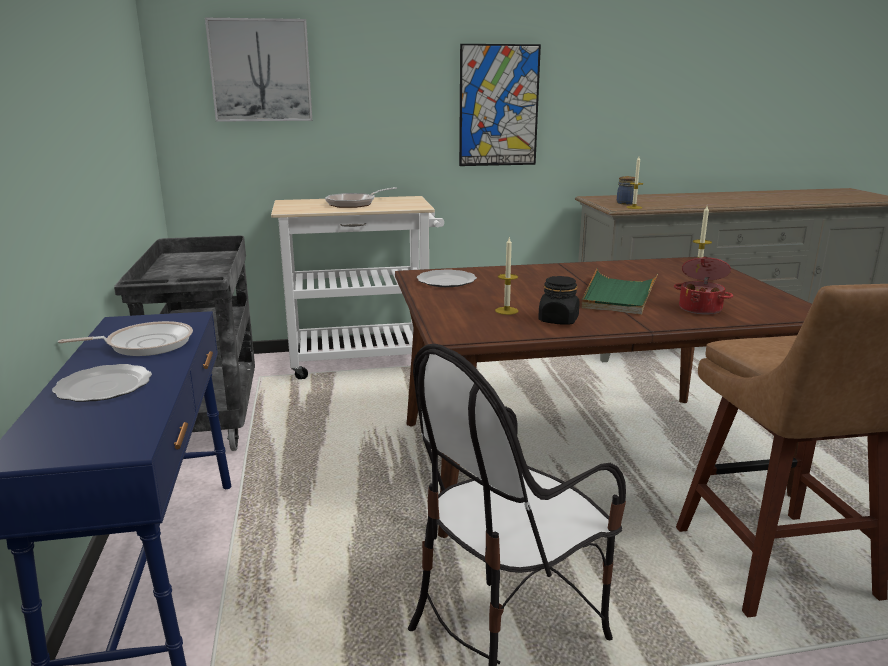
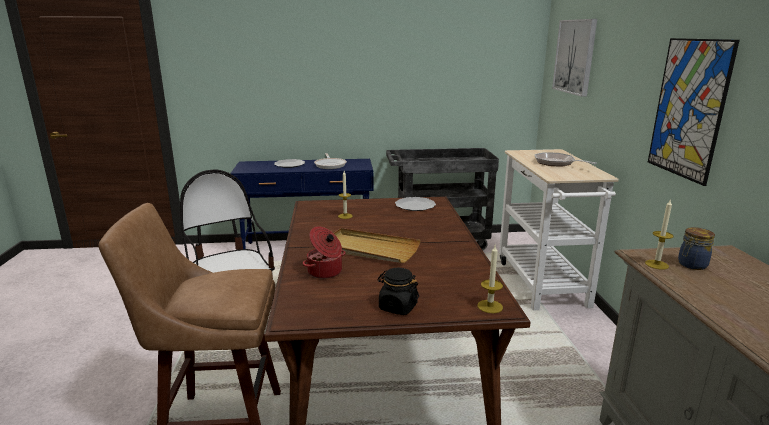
camera: 95 degrees right, 0 degrees up
(558, 320) = (320, 226): black jar -> black jar (397, 307)
(618, 295) = (368, 249): green tray -> beige tray

